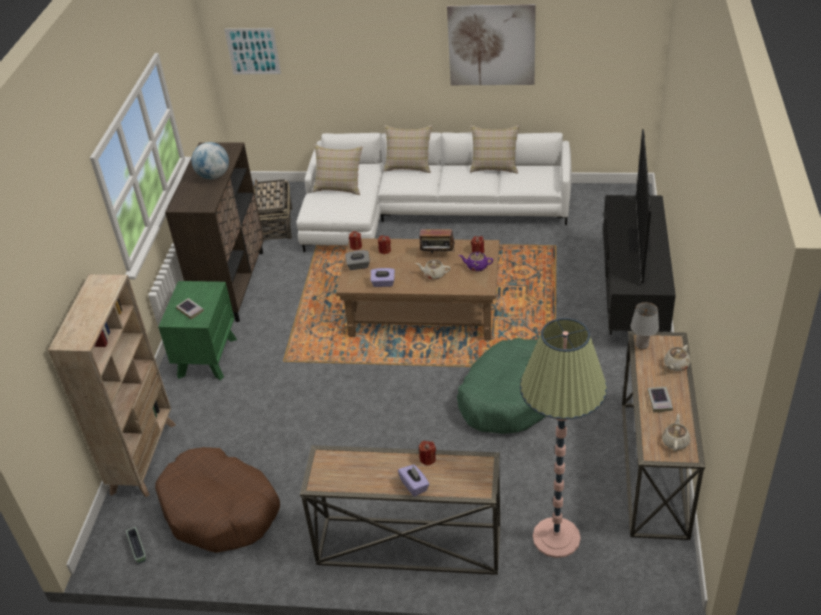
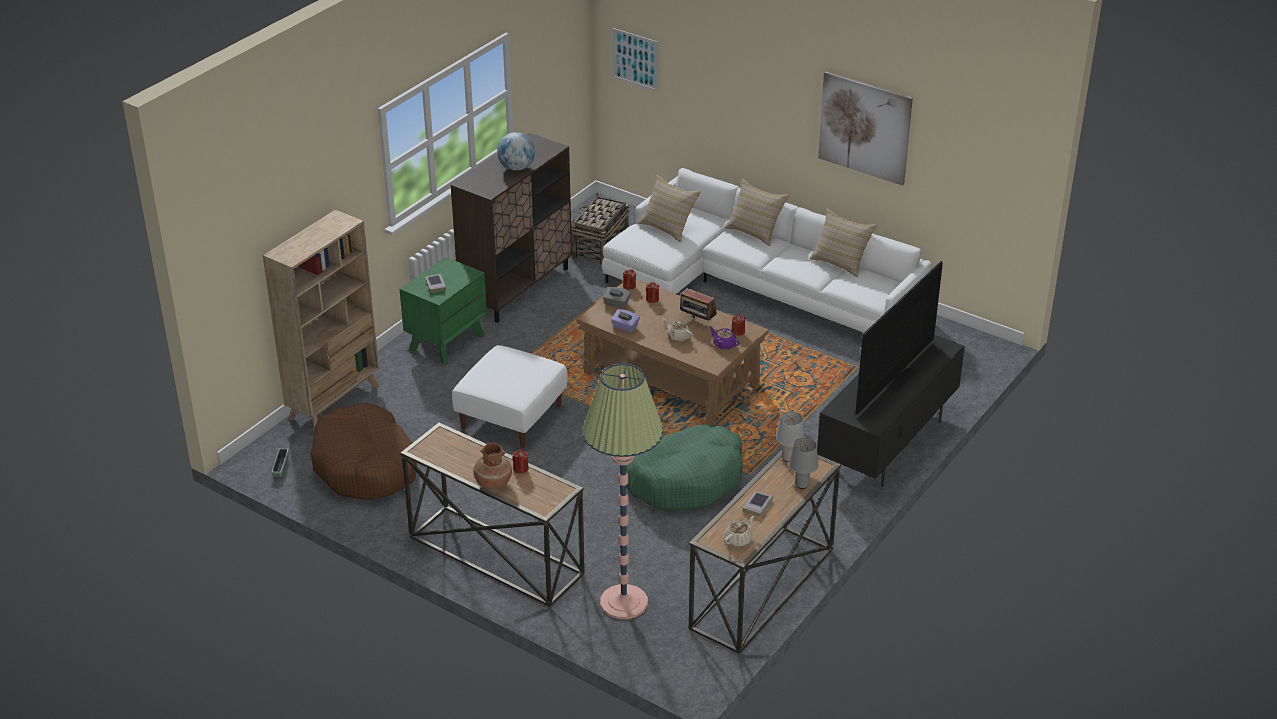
camera: 25 degrees right, 5 degrees down
(317, 402) = (511, 416): none -> white ottoman
(414, 486) = (493, 483): purple tissue box -> brown vase
(676, 365) = (802, 485): beige teapot -> grey table lamp

